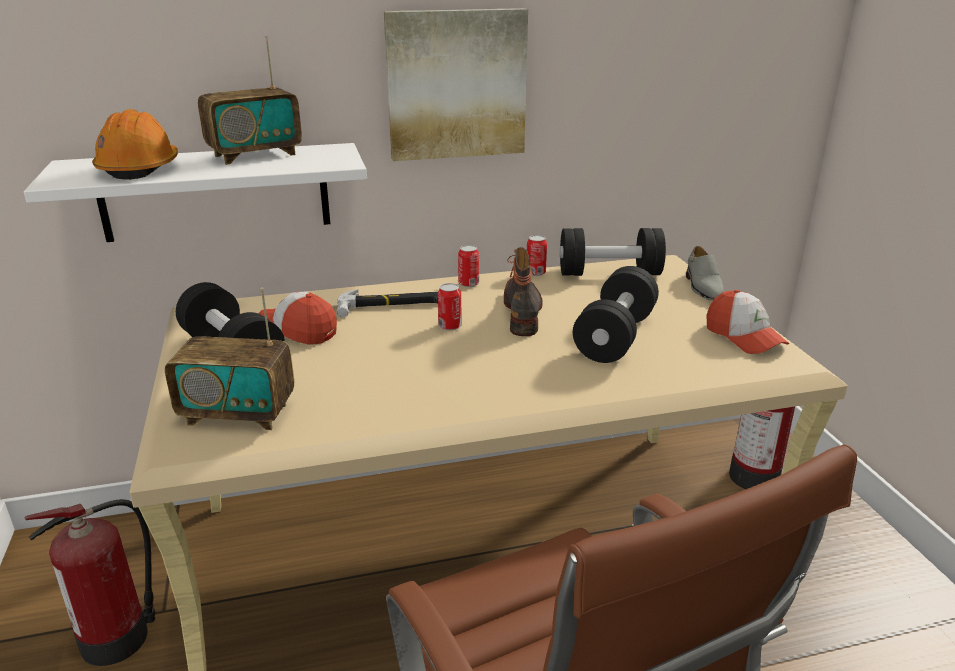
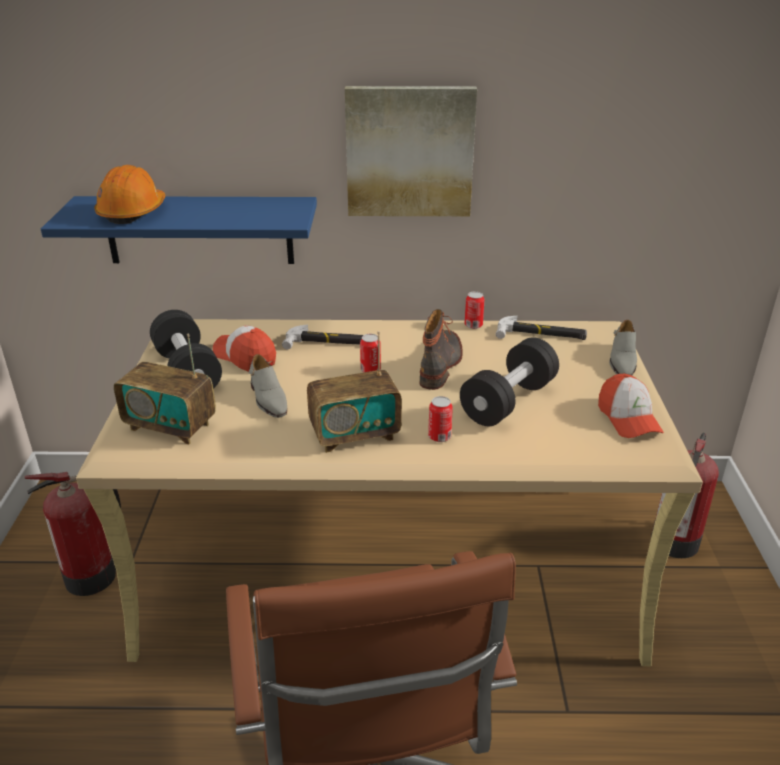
camera: 15 degrees right, 5 degrees up
(215, 192) = (199, 230): white shelf -> blue shelf
(255, 155) = (227, 205): radio -> radio (354, 435)
(346, 369) = (268, 399): none -> grey shoe
(468, 284) = (407, 329): can -> can (439, 437)
(609, 273) = (541, 334): black dumbbell -> hammer

